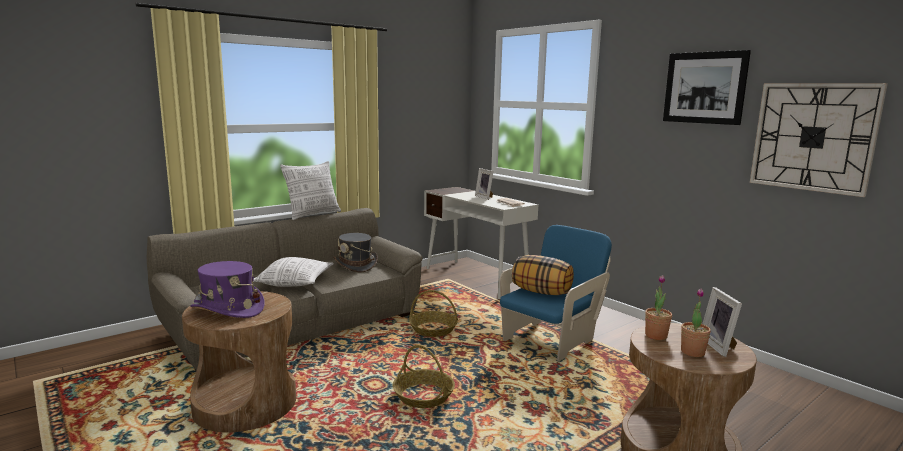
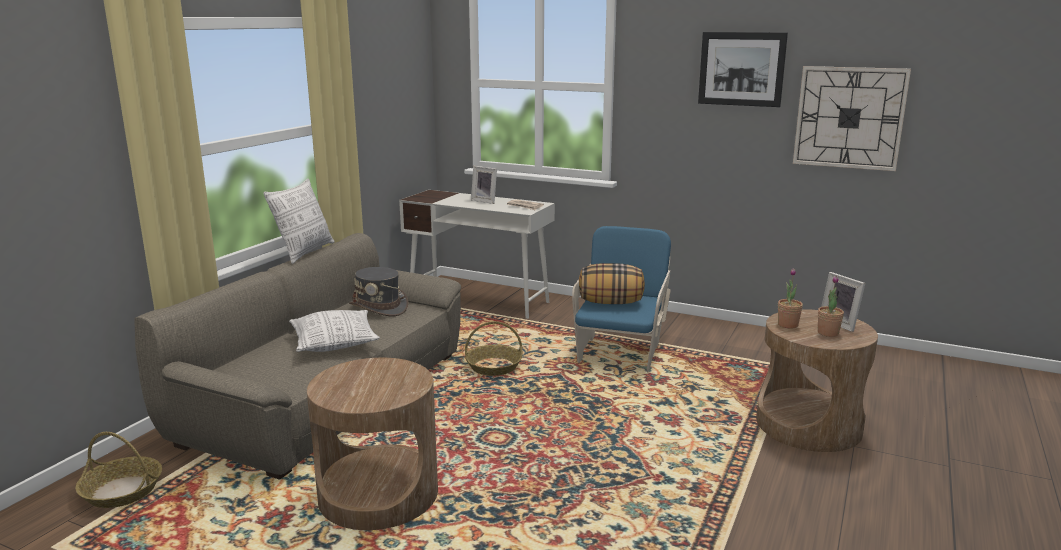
camera: 25 degrees left, 5 degrees up
(228, 309) = (361, 386): purple hat -> none
(424, 395) = (557, 435): basket -> basket (123, 491)

